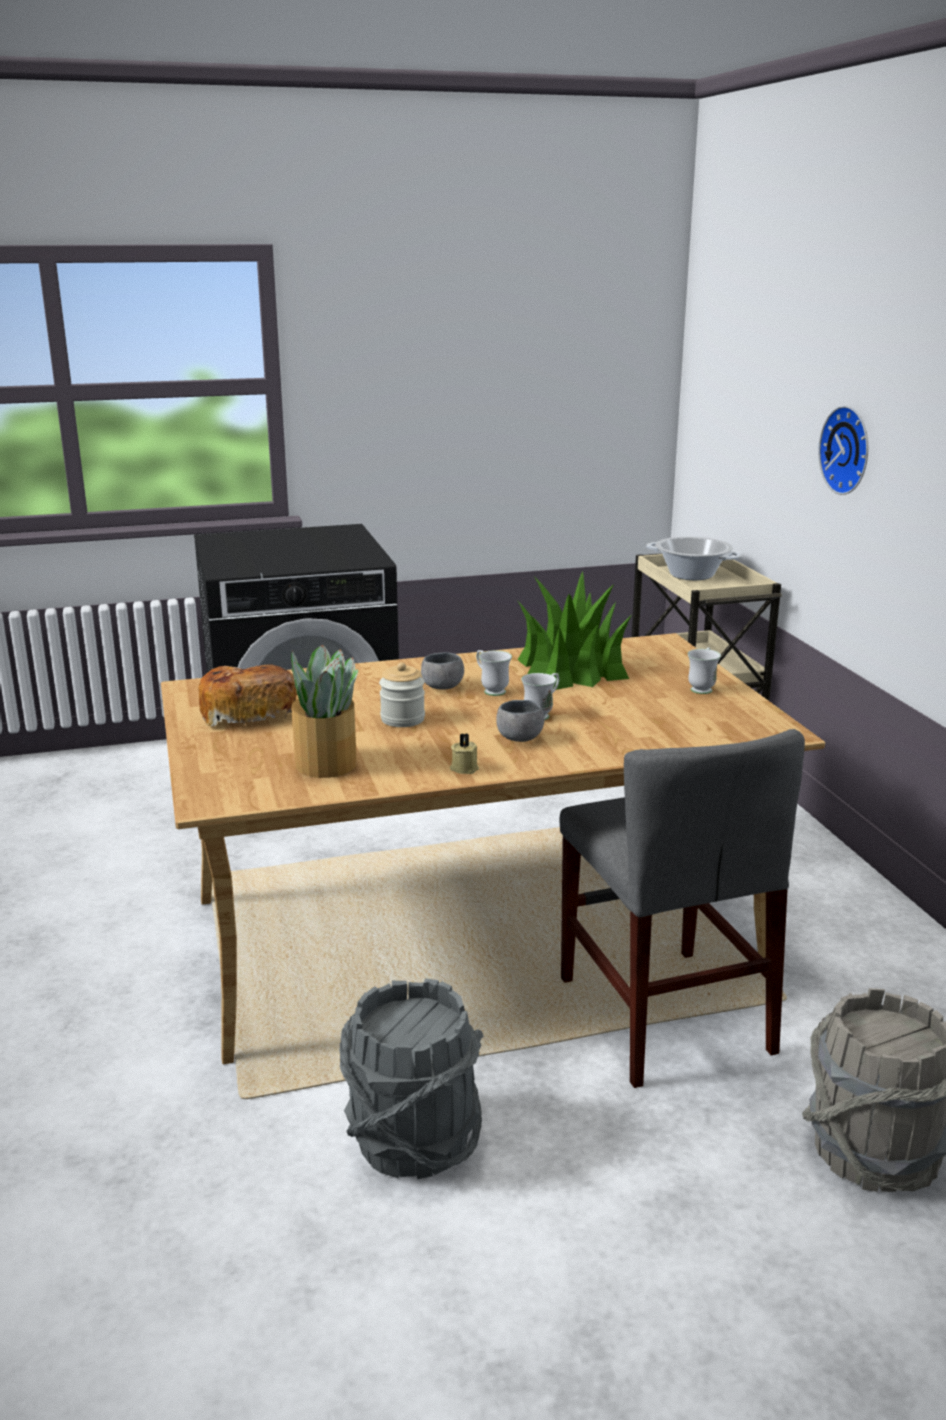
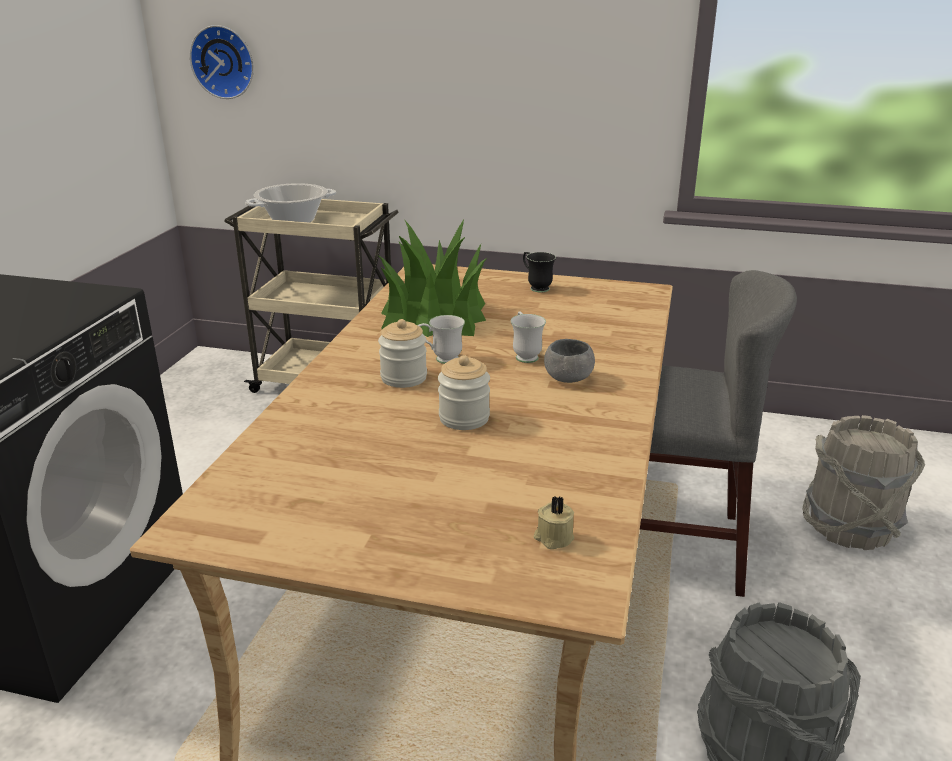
camera: 60 degrees left, 5 degrees up
(247, 711) = (329, 503): bread -> none
(326, 762) = (536, 488): potted plant -> none
(442, 687) = (403, 378): grey bowl -> jar
(464, 768) = (614, 420): beige candle -> beige candle (553, 538)
(702, 688) = (536, 287): white mug -> black mug
(849, 450) = (453, 70): wall clock -> wall clock (224, 62)

